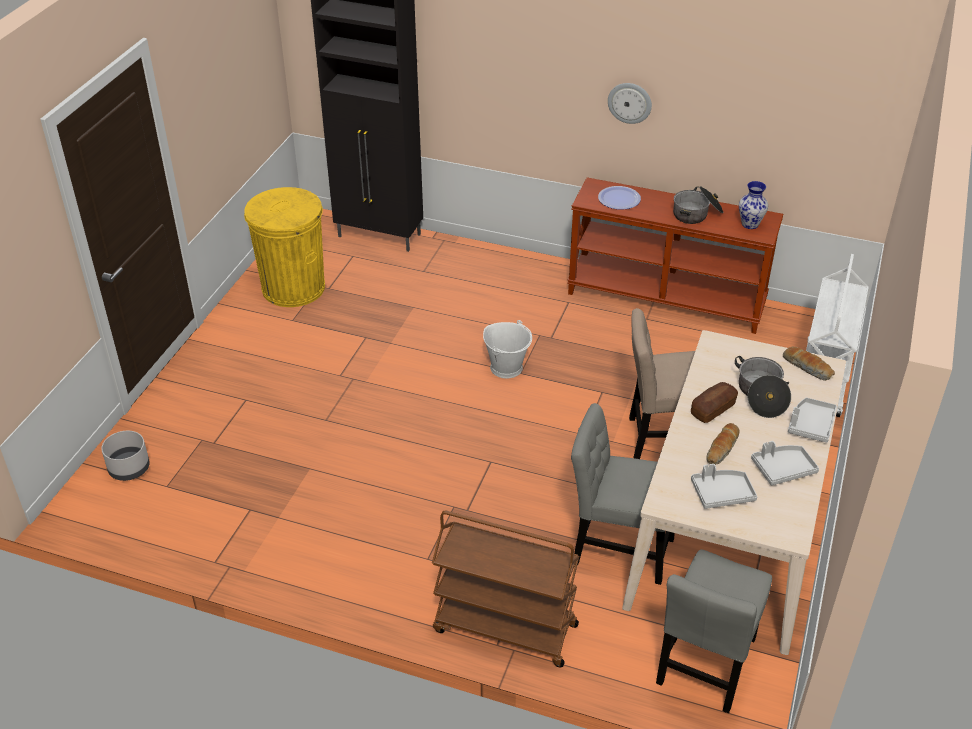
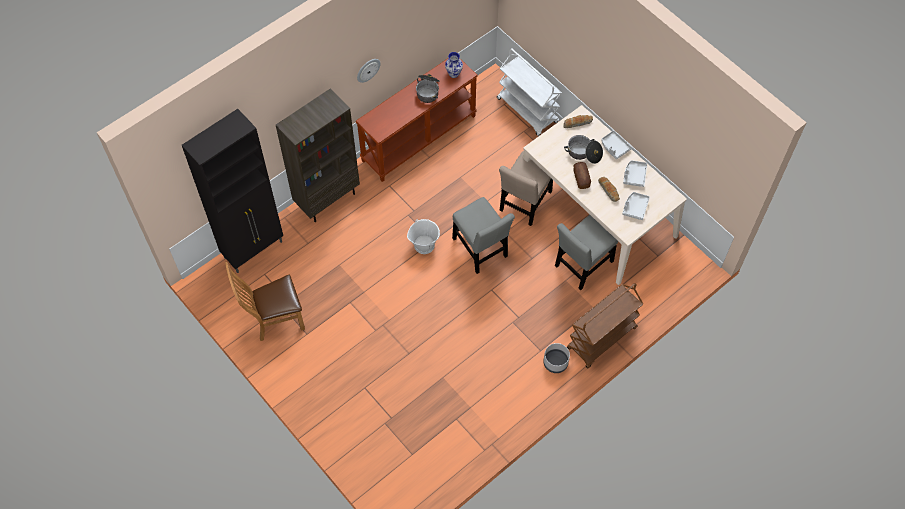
camera: 60 degrees left, 20 degrees up
(129, 468) = (385, 469): grey planter -> grey planter (555, 363)
(293, 287) = (274, 320): yellow trash can -> brown chair
(500, 261) = (327, 199): none -> brown bookcase
(619, 199) = (388, 117): plate -> none
(705, 666) = (666, 271): grey chair -> grey chair (481, 250)

